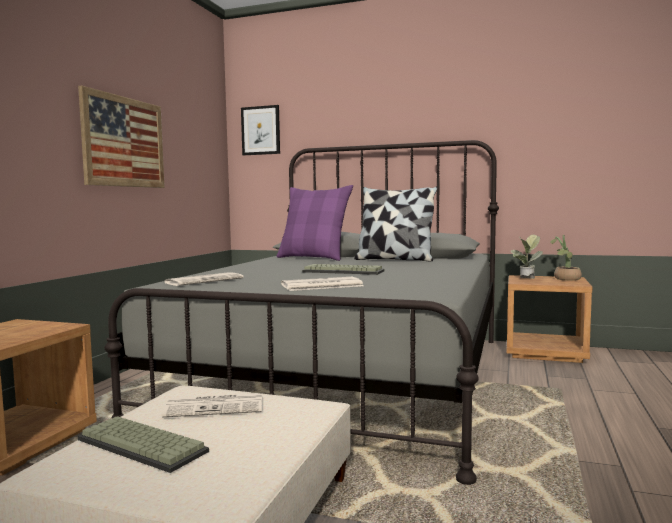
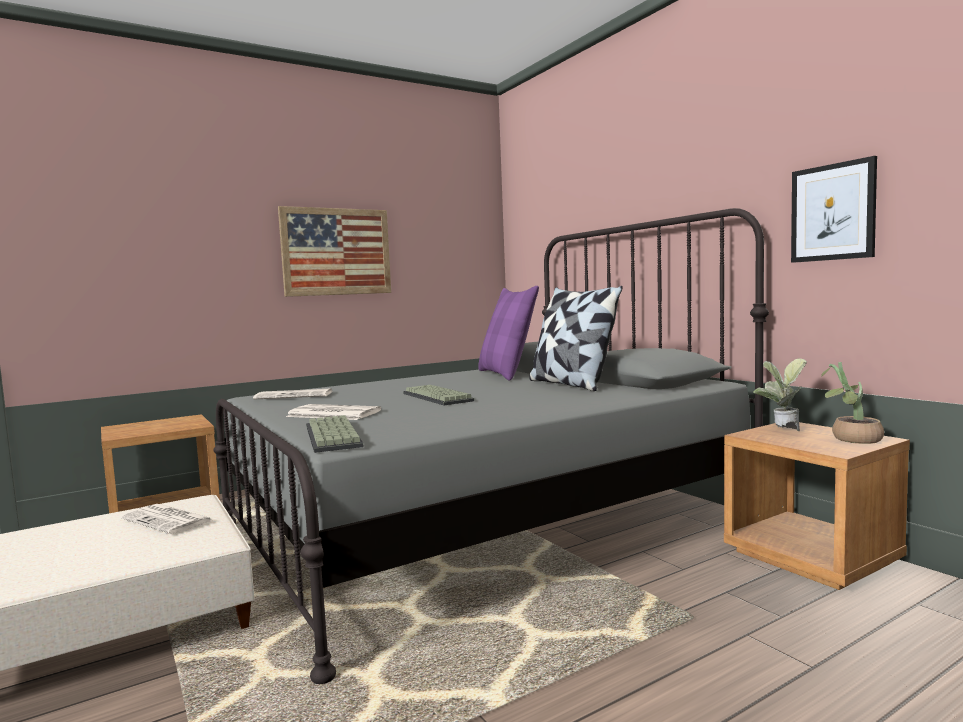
camera: 40 degrees right, 0 degrees up
(144, 445) = (67, 537): keyboard -> keyboard (335, 436)
(260, 130) = (526, 218): picture -> picture (832, 212)

